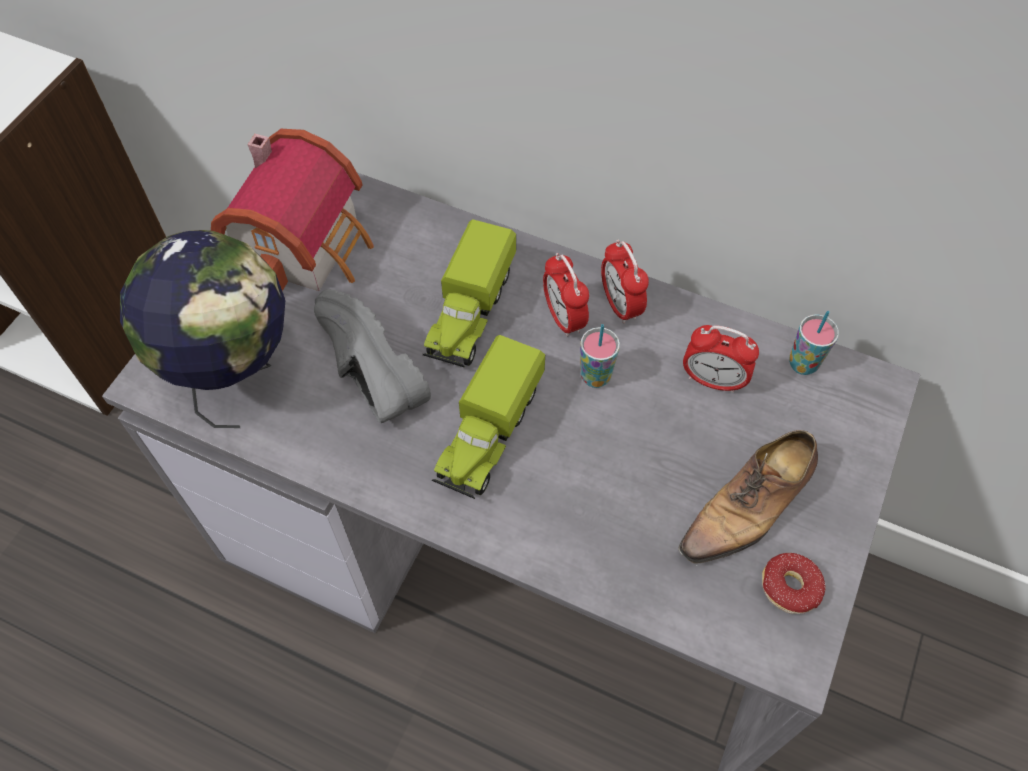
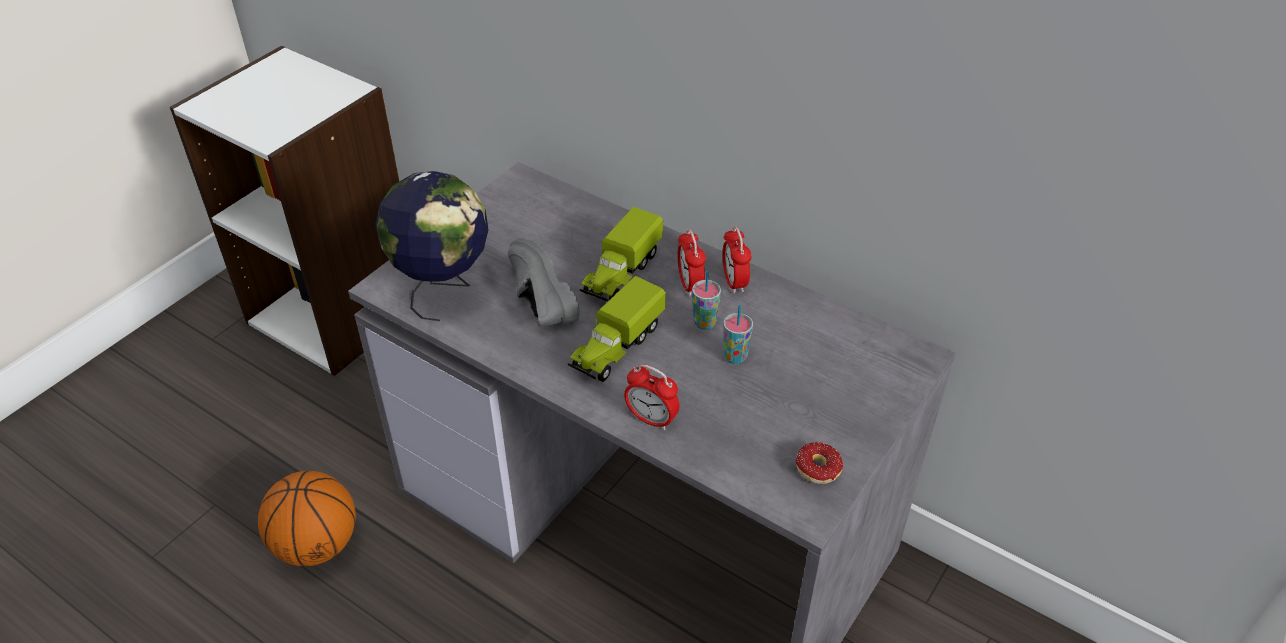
camera: 10 degrees right, 15 degrees down
(134, 649) = (317, 545): none -> basketball
(307, 244) = (513, 218): toy house -> none
(712, 380) = (792, 336): alarm clock -> alarm clock (651, 419)
(749, 507) = (799, 416): shoe -> none
(803, 364) = (864, 335): cup -> cup (735, 357)

